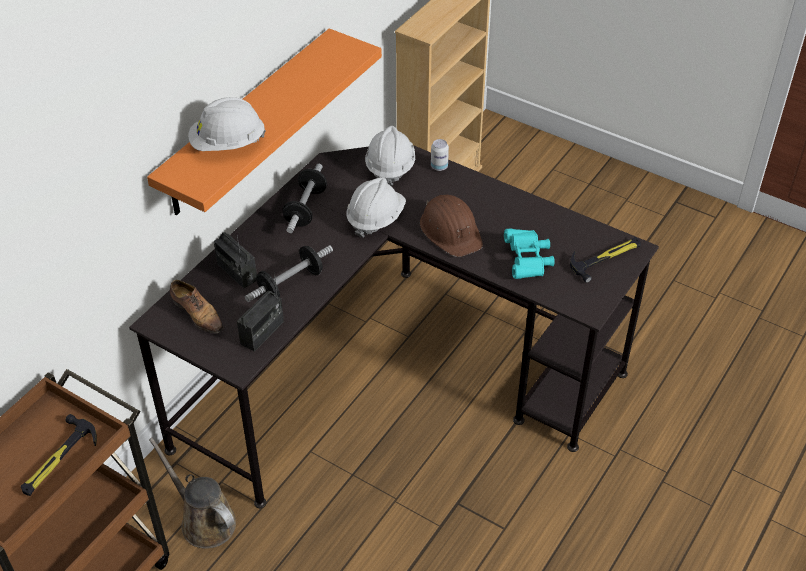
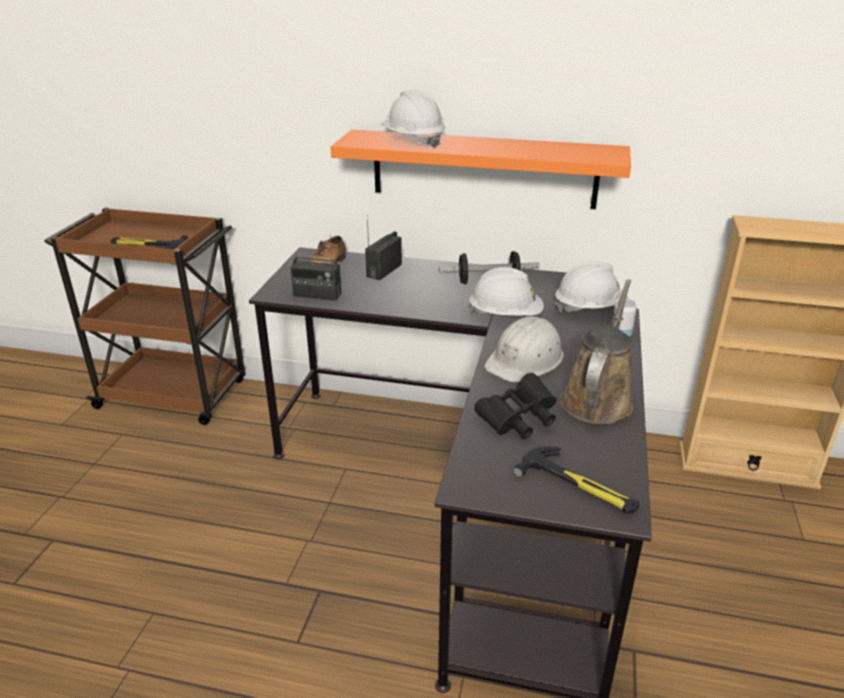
camera: 70 degrees right, 15 degrees down
(204, 520) = (252, 431): brown watering can -> brown watering can (597, 398)
(290, 284) = (384, 294): dumbbell -> none
(451, 231) = (525, 360): brown hard hat -> white hard hat
(528, 261) = (518, 420): turquoise binoculars -> black binoculars

